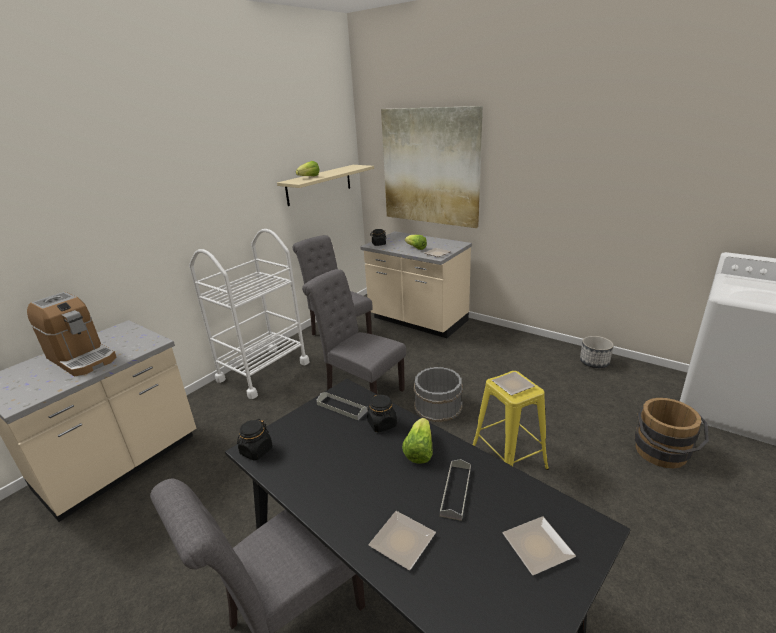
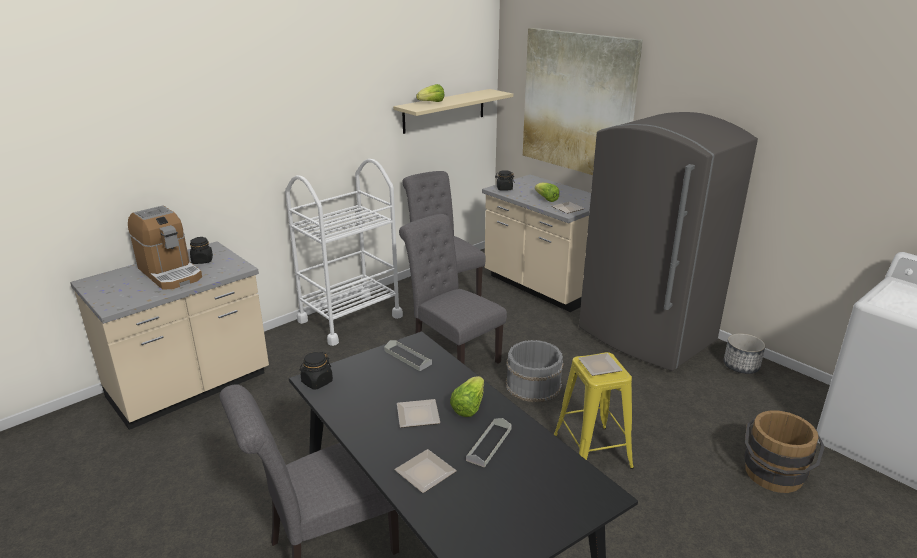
camera: 10 degrees right, 0 degrees up
(382, 424) = (442, 378): black jar -> black jar (202, 261)
(513, 349) = (646, 336): none -> grey fridge
(535, 546) = (541, 497): plate -> plate (416, 415)

